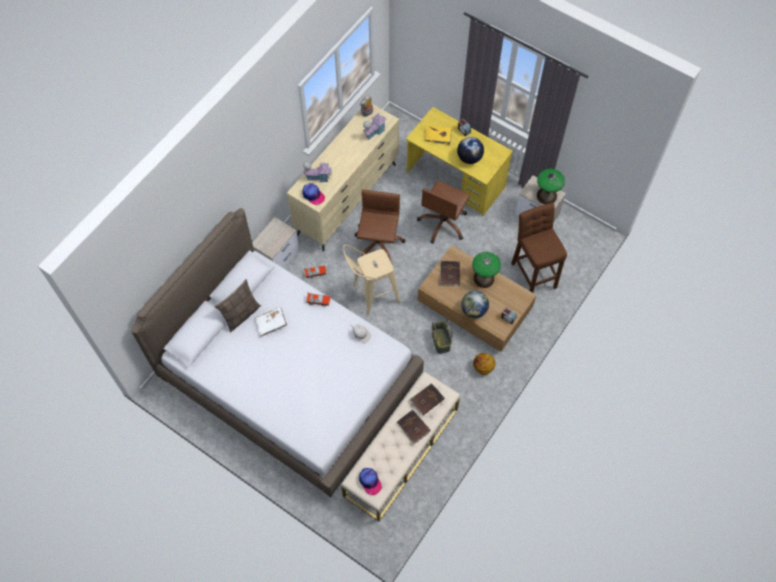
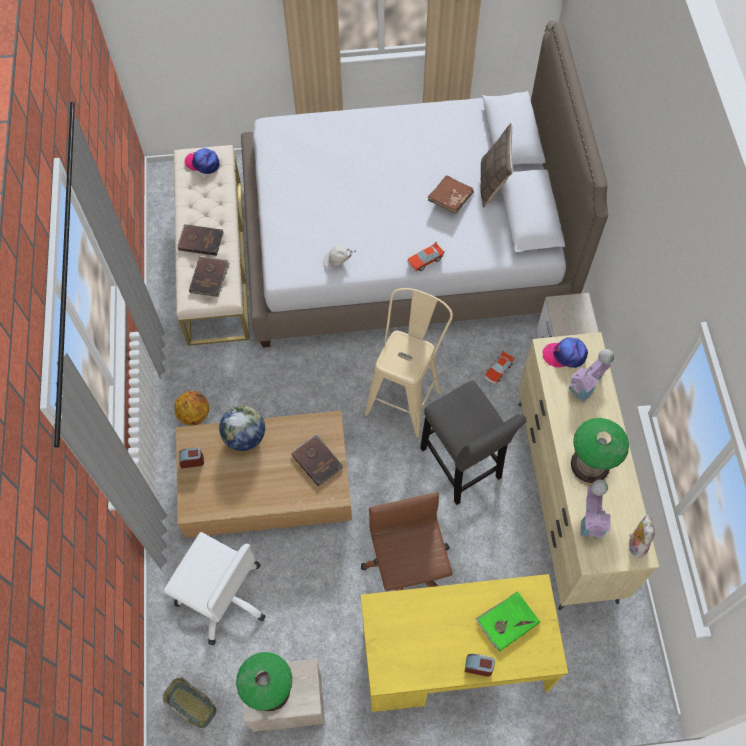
camera: 140 degrees right, 0 degrees up
(271, 324) = (450, 199): white book -> brown book
(378, 245) = (462, 467): brown office chair -> grey stool
(438, 136) = (507, 621): yellow book -> green book
(441, 341) = (271, 407): basket -> basket (192, 706)
(469, 158) = (425, 621): globe -> none
(484, 278) = (266, 490): table lamp -> table lamp (589, 464)
(533, 273) = (223, 596): brown stool -> white office chair

